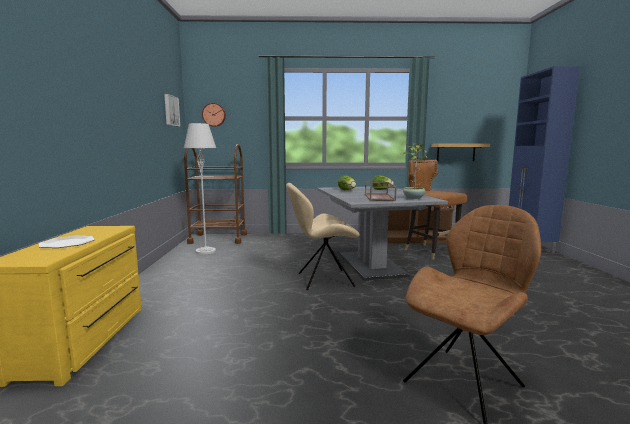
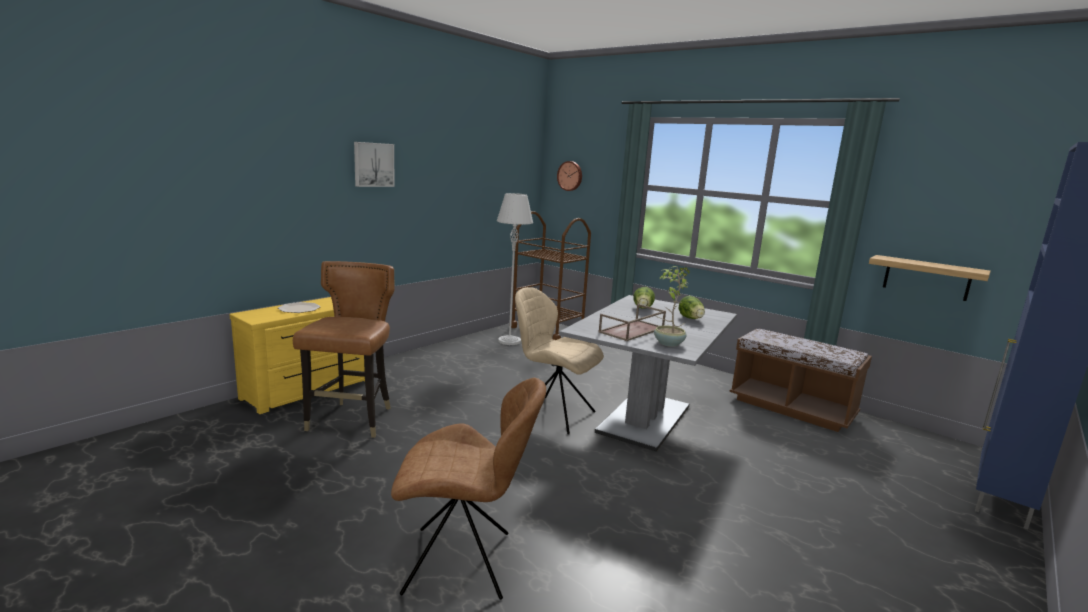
camera: 40 degrees right, 5 degrees up
(170, 111) = (510, 173): picture -> picture (373, 164)
(431, 252) = (772, 435): brown chair -> brown chair (352, 420)

